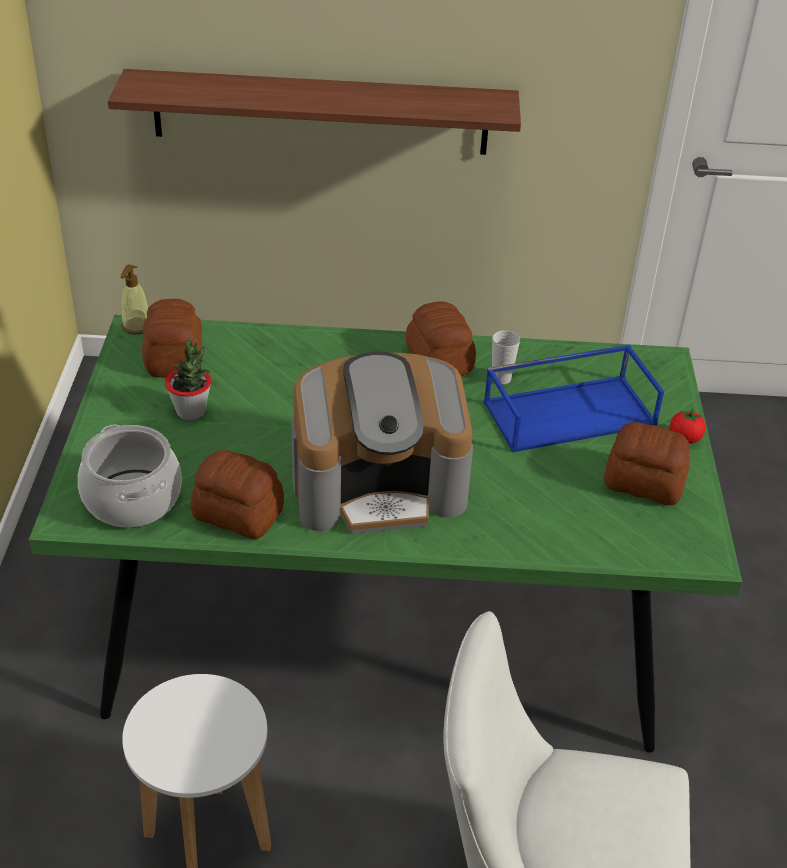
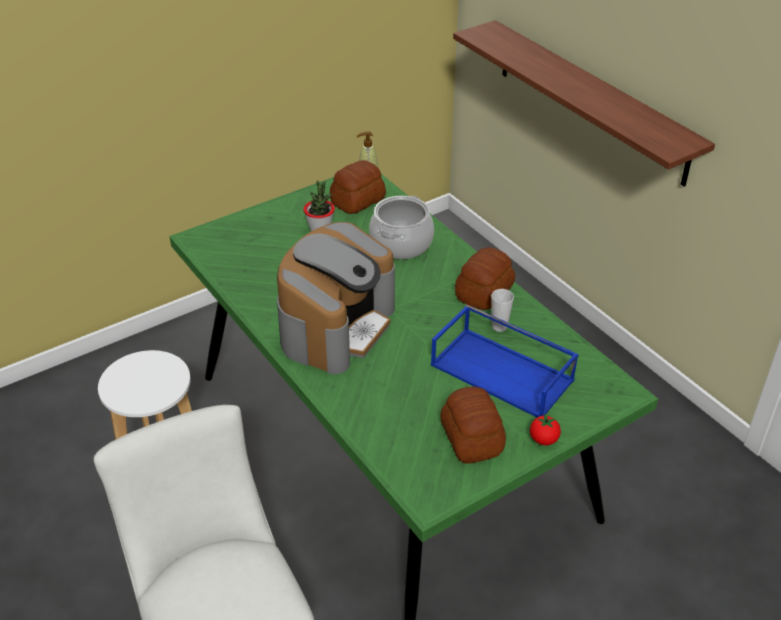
camera: 55 degrees right, 0 degrees up
(133, 499) = (230, 250): cooking pot -> cooking pot (401, 244)
(238, 514) = (256, 289): bread -> none
(379, 485) = (336, 326): coffee machine -> coffee machine turned 105 degrees counterclockwise

